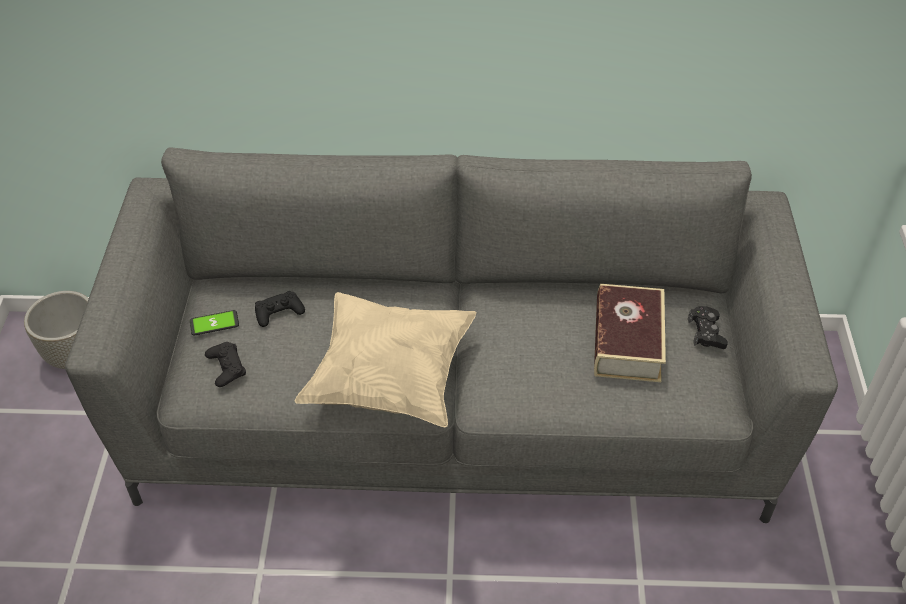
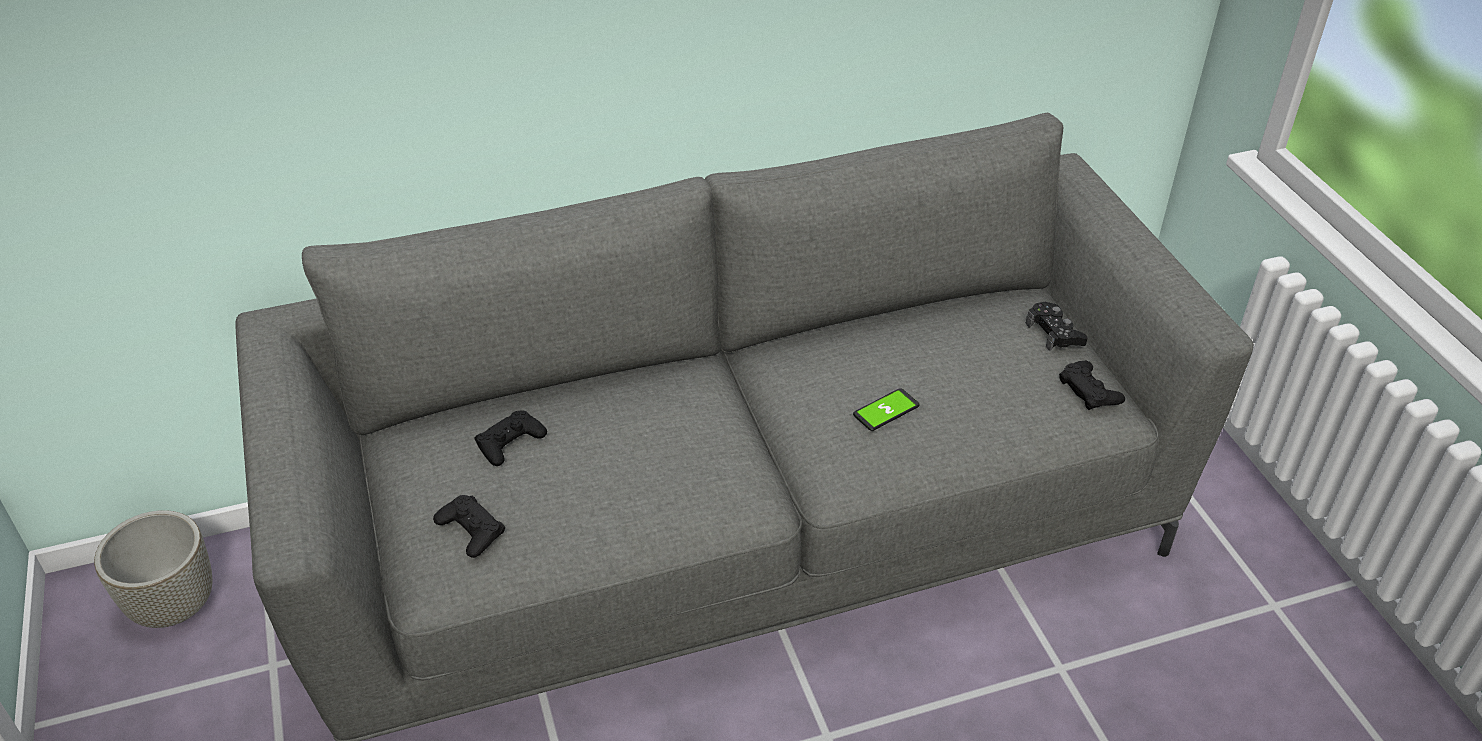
camera: 20 degrees left, 5 degrees down
(214, 323) = (426, 479): phone -> phone (886, 410)
(390, 378) = (699, 485): beige pillow -> none
(627, 341) = (970, 365): book -> none
(709, 385) = (1089, 390): none -> black game controller

